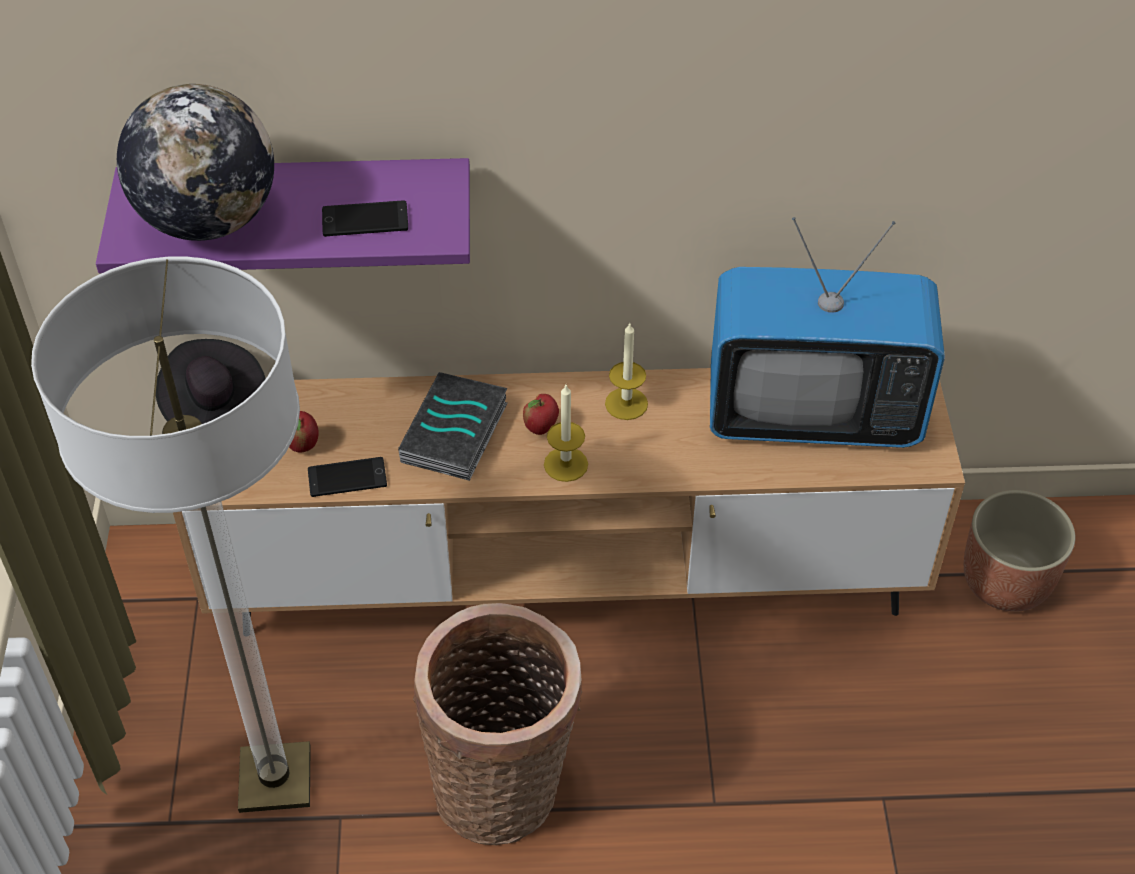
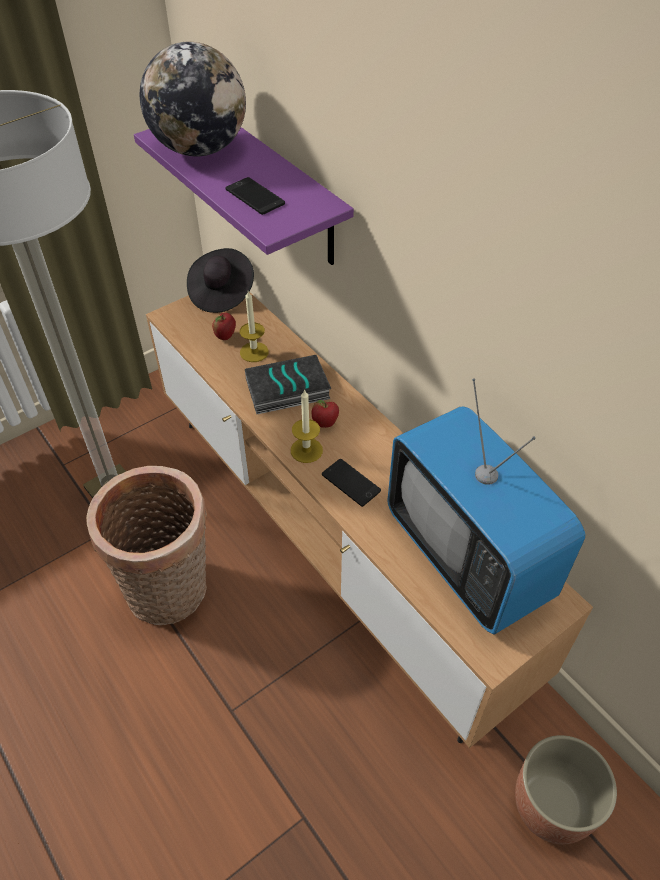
camera: 55 degrees right, 0 degrees up
(347, 478) = (217, 365): phone -> phone (351, 483)
(626, 403) = (381, 453): candle -> candle (254, 352)

